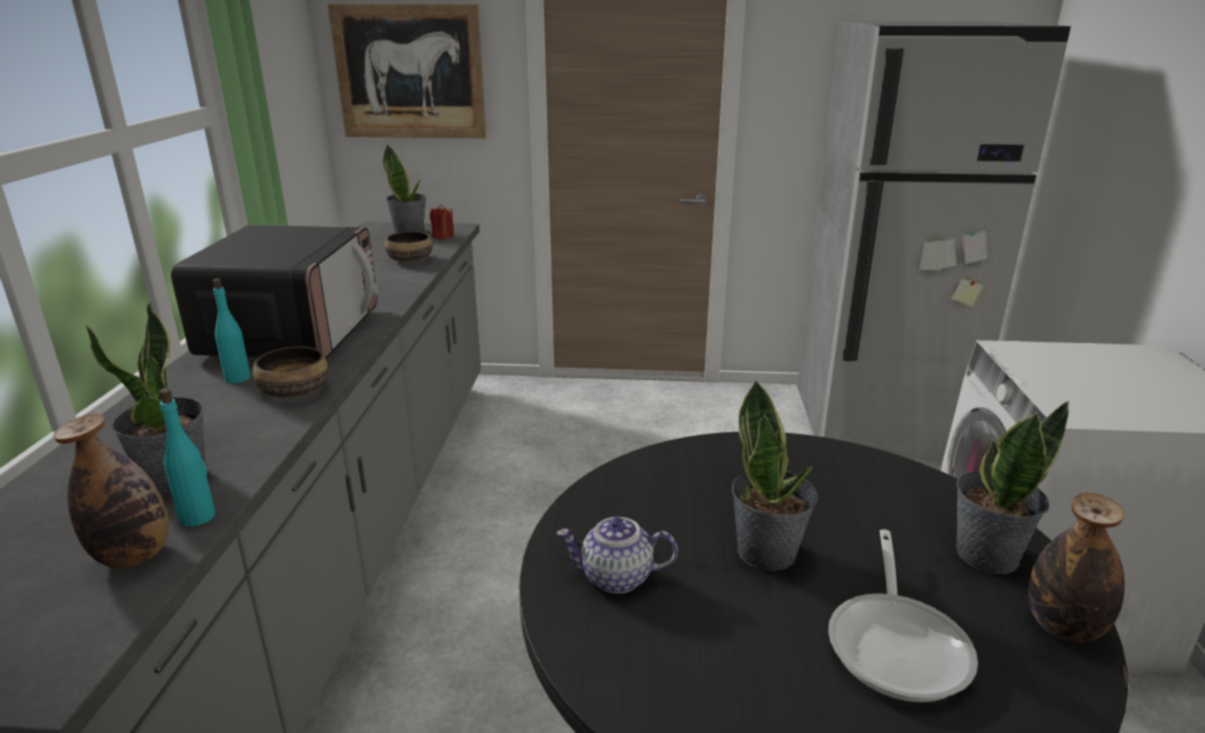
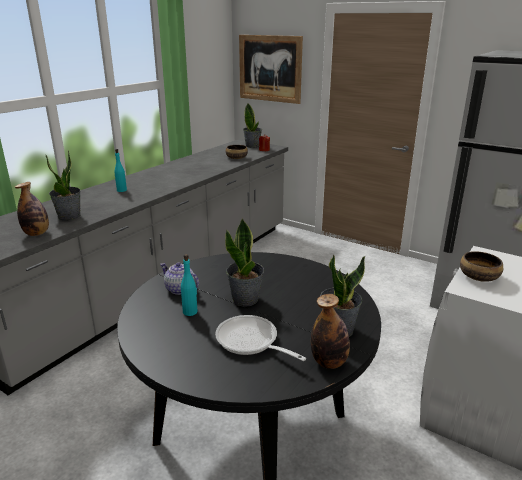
camera: 30 degrees right, 0 degrees up
(198, 517) = (63, 228): turquoise bottle -> turquoise bottle (190, 312)
(293, 333) = (158, 178): microwave -> none
(294, 391) = (133, 198): bowl -> bowl (478, 276)
(898, 644) = (250, 342): frying pan -> frying pan turned 90 degrees clockwise

